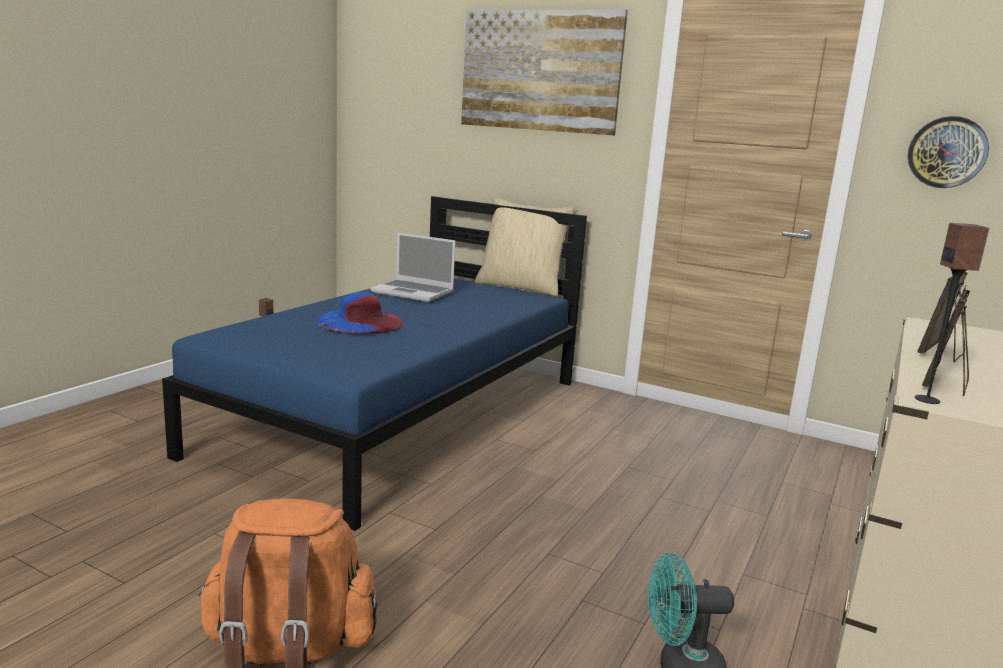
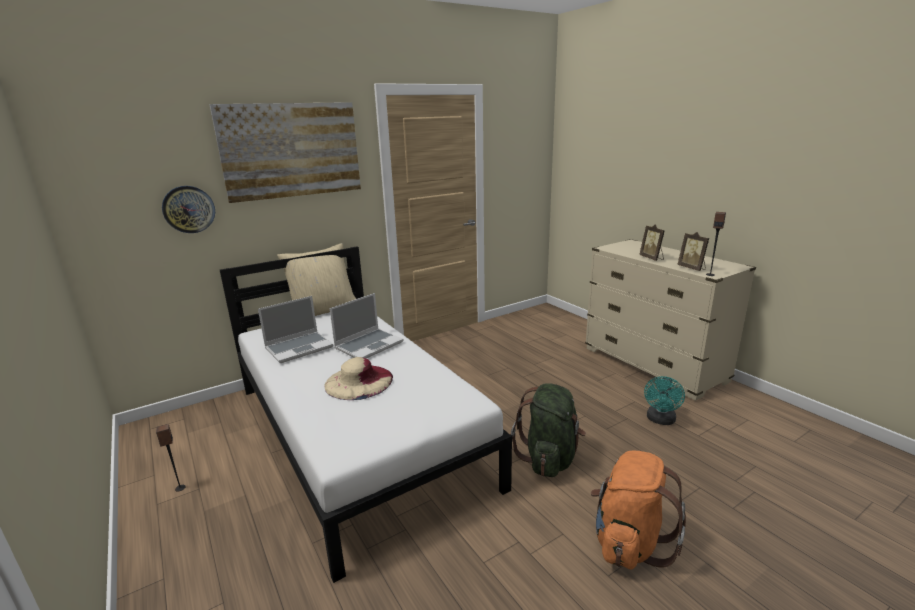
camera: 60 degrees left, 5 degrees up
(360, 322) = (359, 381): blue hat -> beige hat
(402, 415) = (357, 433): blue bed -> white bed
(449, 551) = (549, 458): none -> green backpack
(450, 313) = (369, 345): none -> laptop
(947, 152) = (514, 168): wall clock -> wall clock (189, 209)

